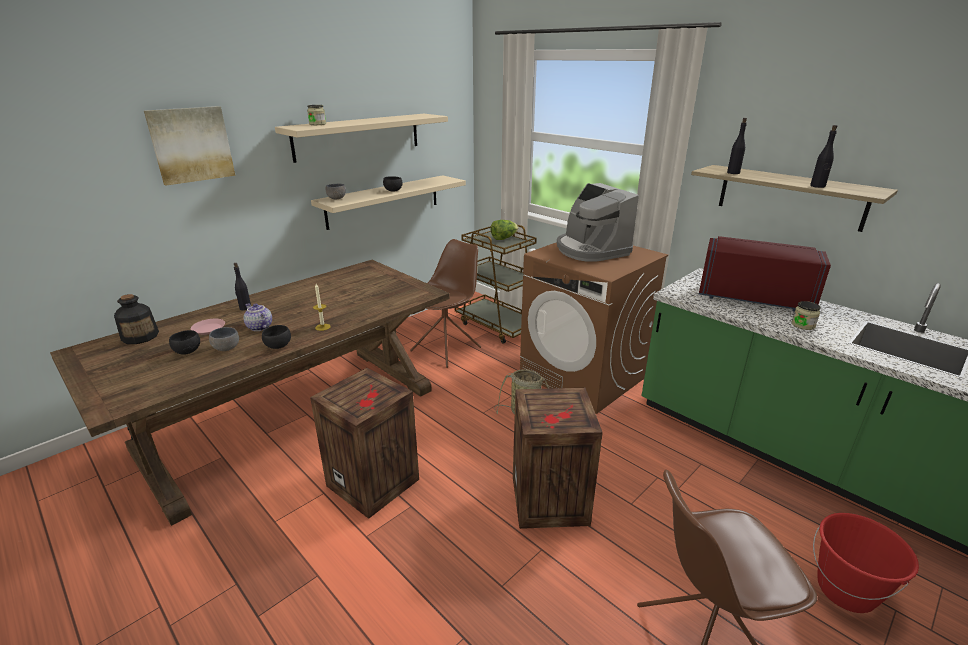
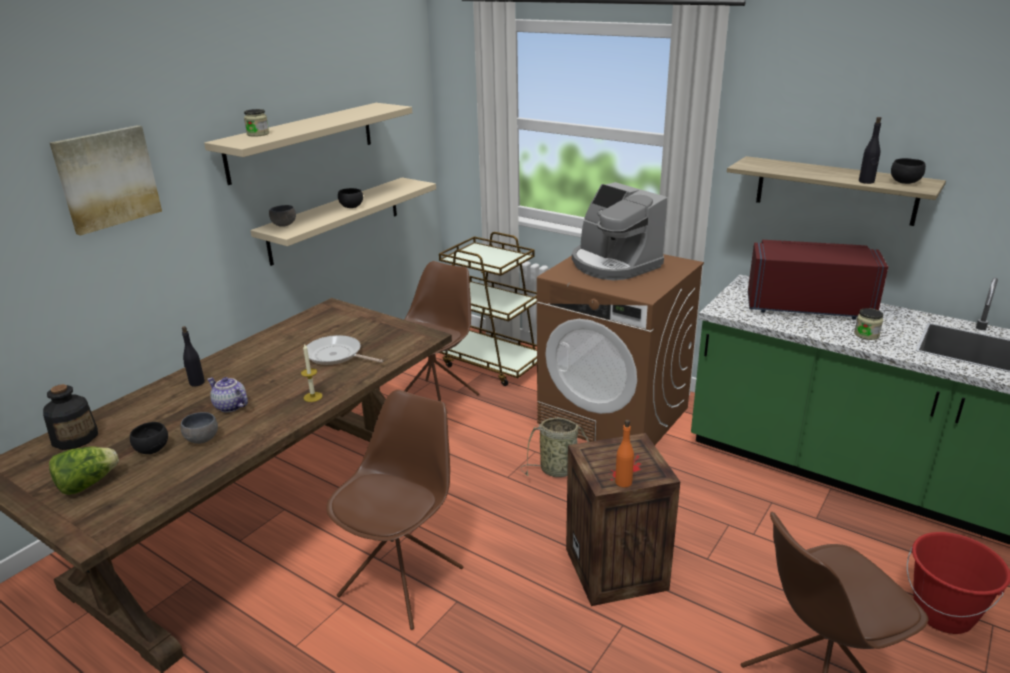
camera: 10 degrees left, 0 degrees up
(209, 329) = (163, 416): pink plate -> none
(277, 346) = (267, 429): black bowl -> black bowl (905, 182)
(355, 299) = (336, 355): none -> frying pan
(375, 482) = (403, 580): crate -> brown chair
(504, 238) = (492, 253): lettuce -> lettuce (87, 484)
(551, 426) = (623, 482): none -> orange bottle
(733, 173) = (773, 168): black bottle -> none

